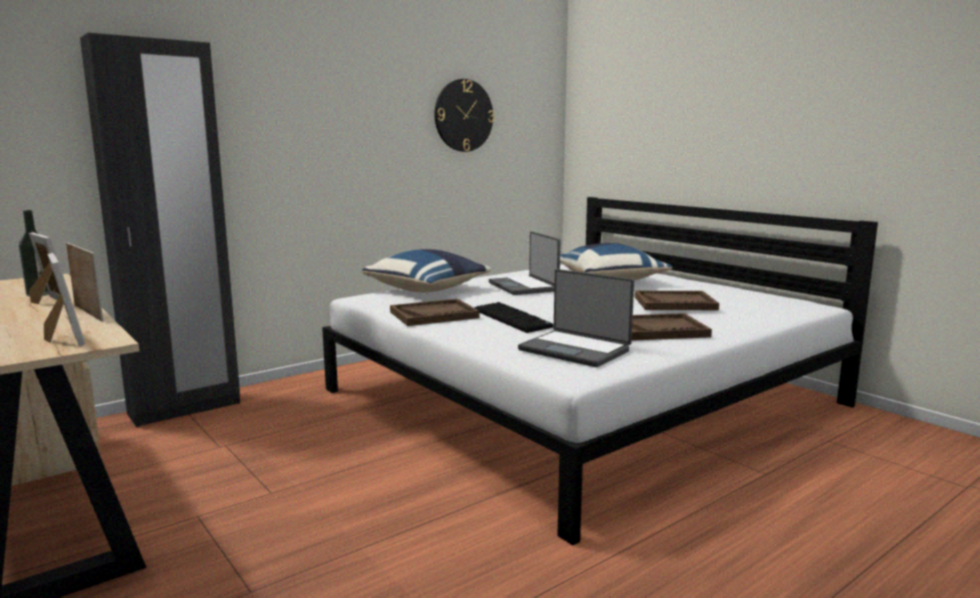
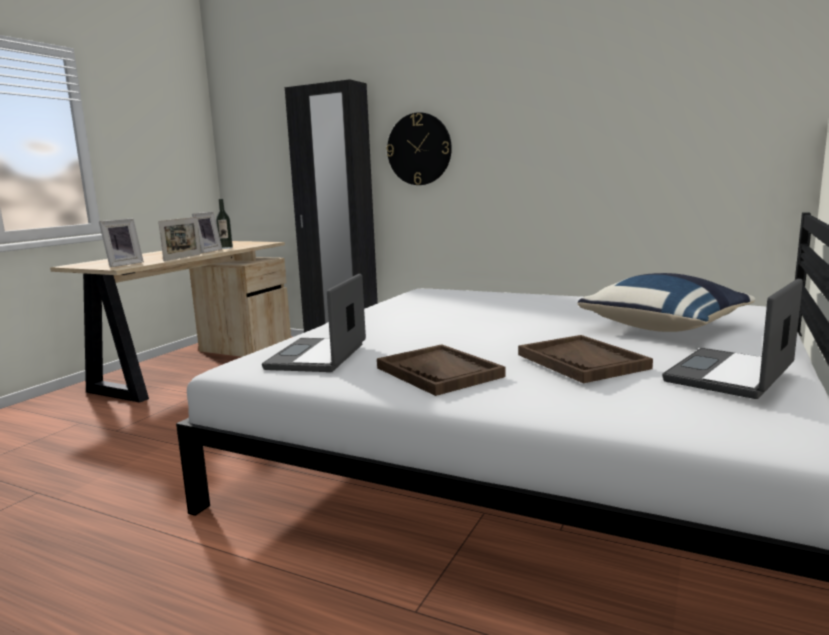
camera: 65 degrees right, 0 degrees up
(428, 290) = (481, 295): blue pillow -> none
(434, 315) = (395, 310): brown tray -> none
(463, 115) = (629, 110): wall clock -> wall clock (419, 149)
(514, 319) = (413, 327): keyboard -> none
(524, 287) = (552, 310): laptop -> laptop (731, 375)

